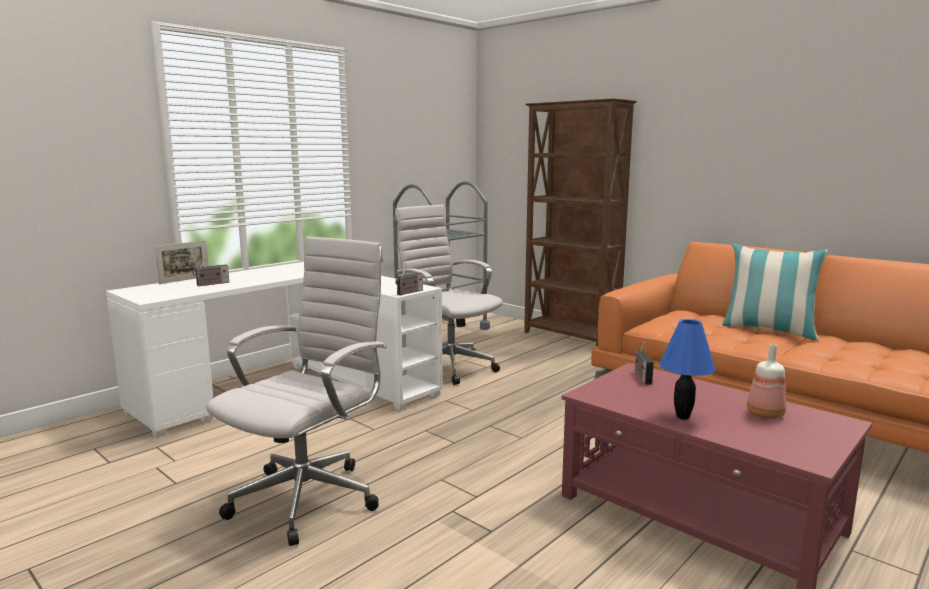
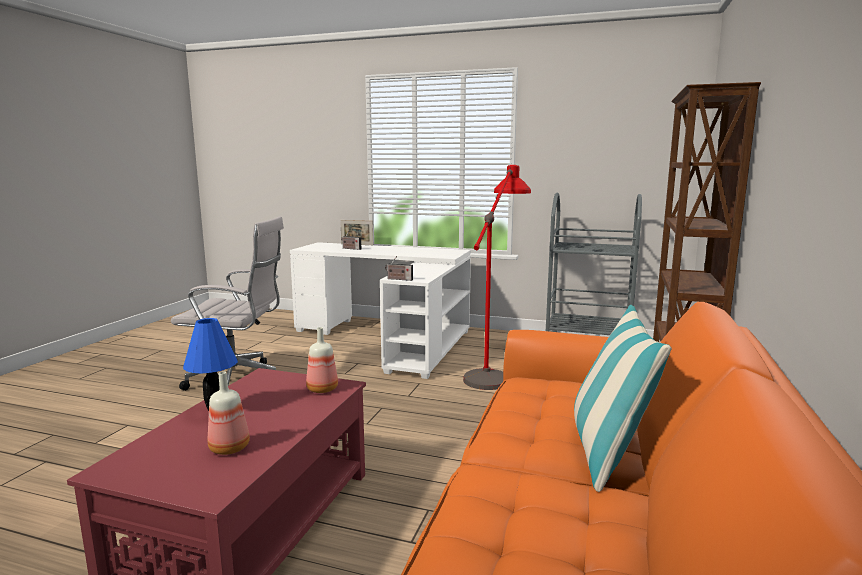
camera: 65 degrees right, 0 degrees up
(447, 367) = (495, 369): white office chair -> red floor lamp
(642, 376) = (322, 389): radio -> bottle

